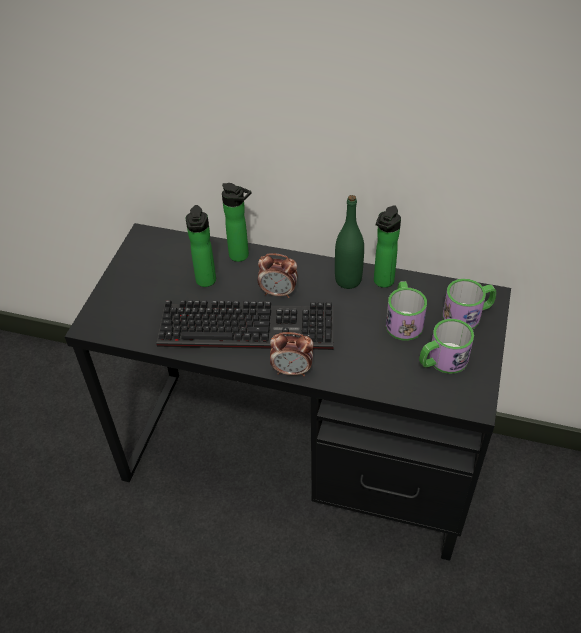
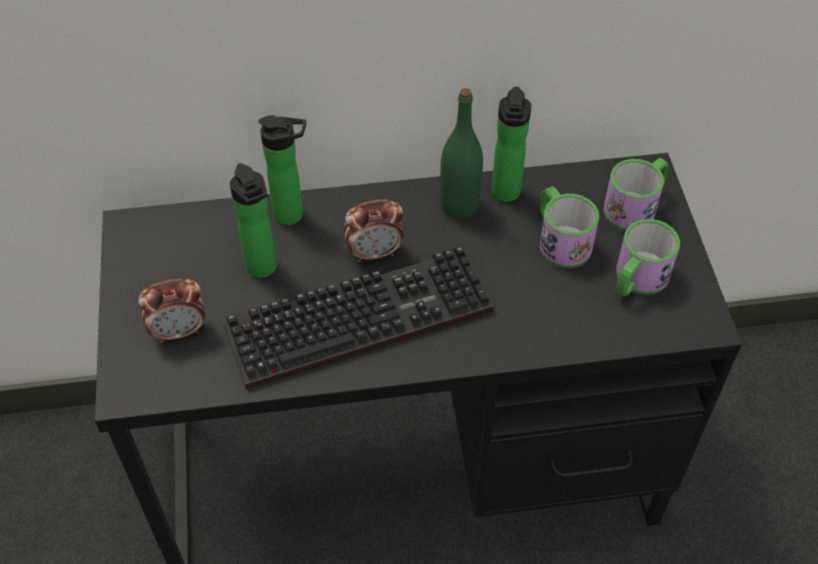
camera: 25 degrees left, 5 degrees up
(292, 370) = (454, 359): alarm clock -> alarm clock (179, 331)

